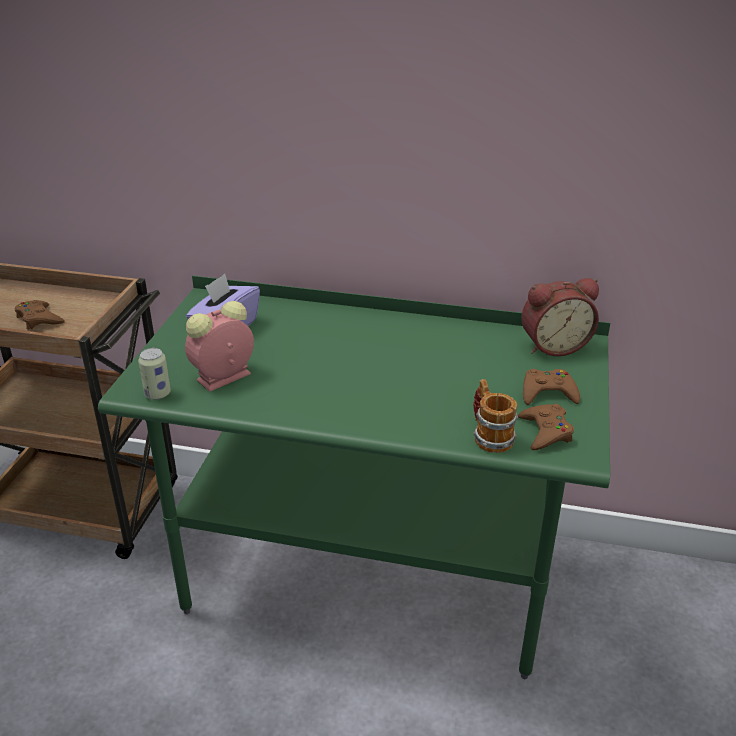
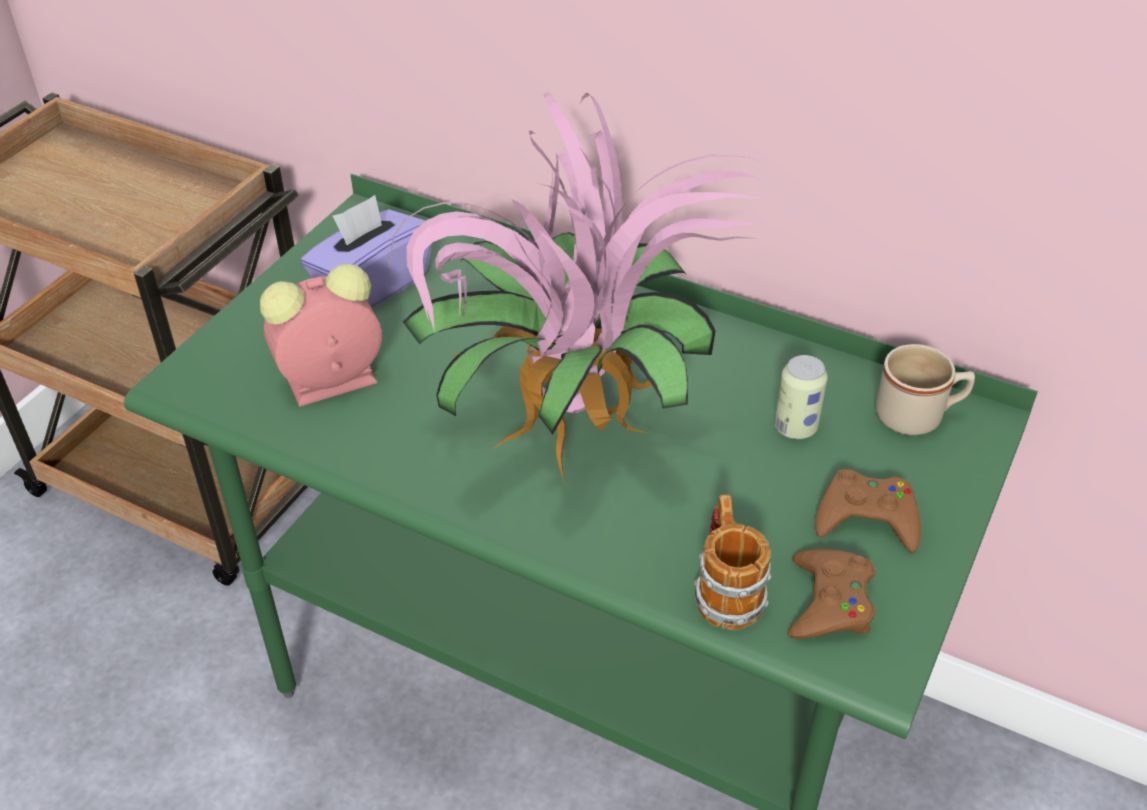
camera: 15 degrees right, 10 degrees up
(39, 319) = (104, 215): brown game controller -> none
(157, 394) = (218, 396): can -> can (795, 427)
(368, 378) = (566, 426): none -> potted plant
(553, 345) = (918, 416): alarm clock -> beige mug

